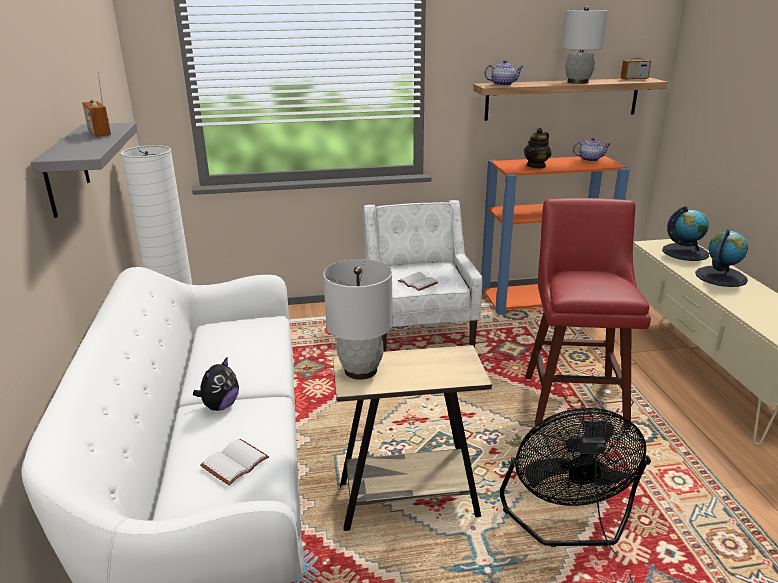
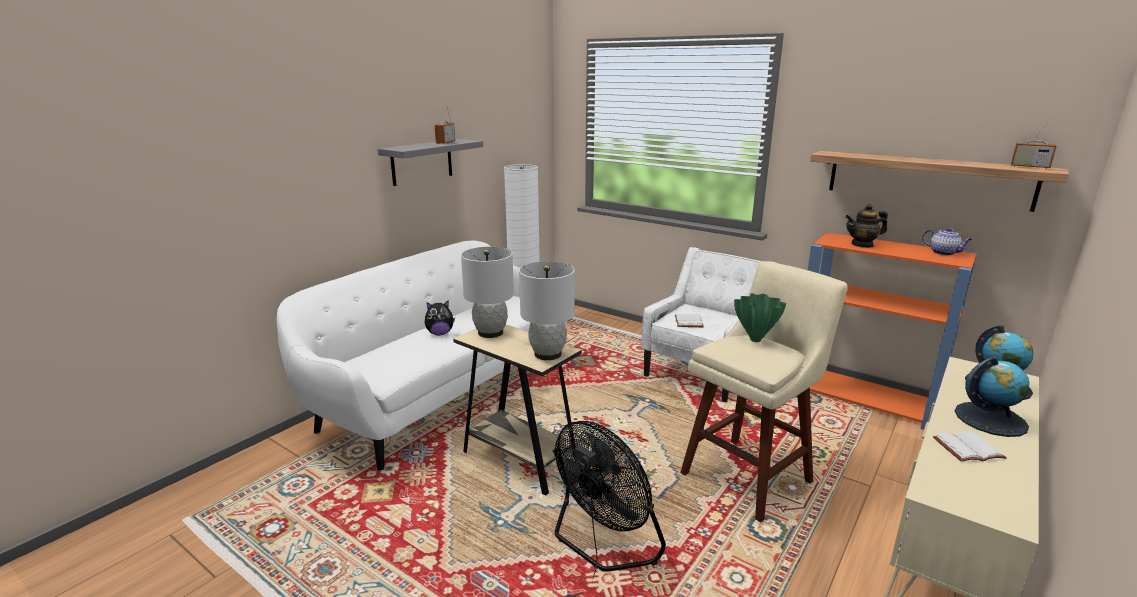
camera: 45 degrees right, 5 degrees down
(234, 461) = (399, 358): white book -> white book (967, 448)
(503, 84) = (844, 154): teapot -> none
(573, 399) = (749, 476): red stool -> beige stool
(577, 82) = (938, 161): white table lamp -> white table lamp (547, 354)
(581, 274) = (756, 340): none -> green vase

